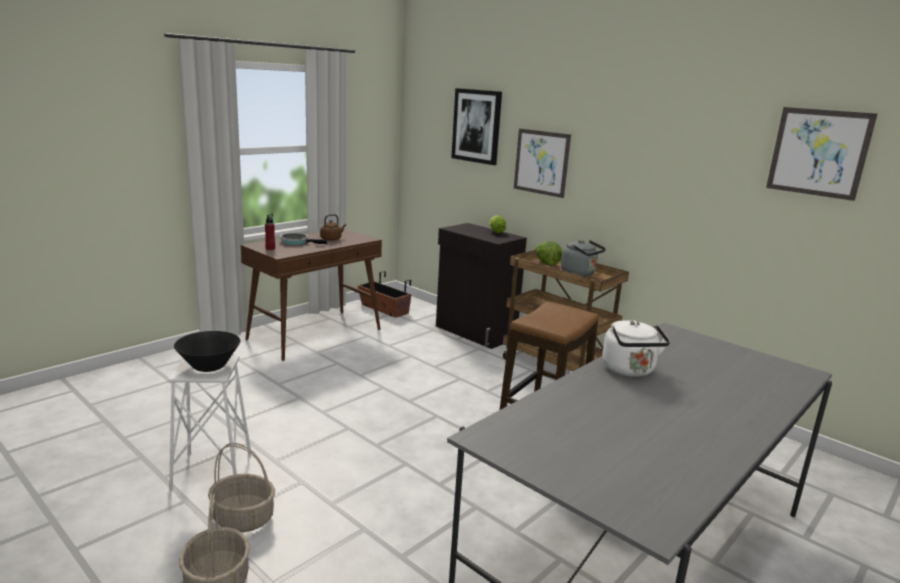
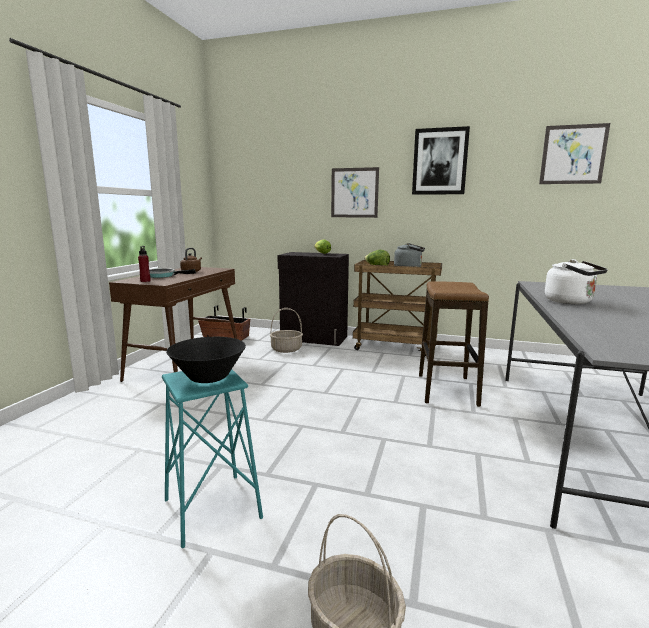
camera: 25 degrees left, 5 degrees down
(212, 472) = (212, 509): white stool -> turquoise stool
(244, 518) = (300, 543): basket -> basket (286, 349)
(476, 126) = (290, 172): picture -> picture (440, 161)

